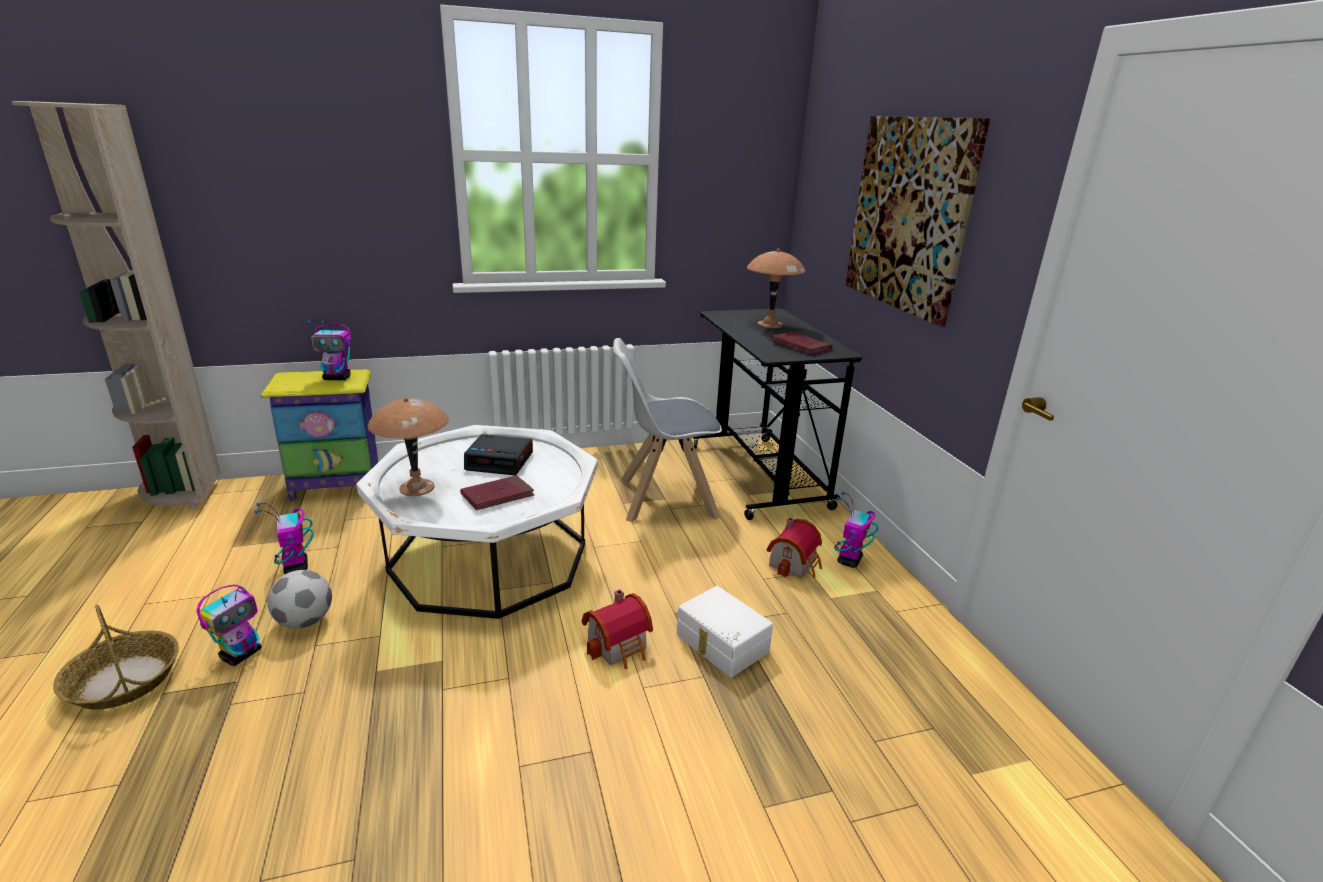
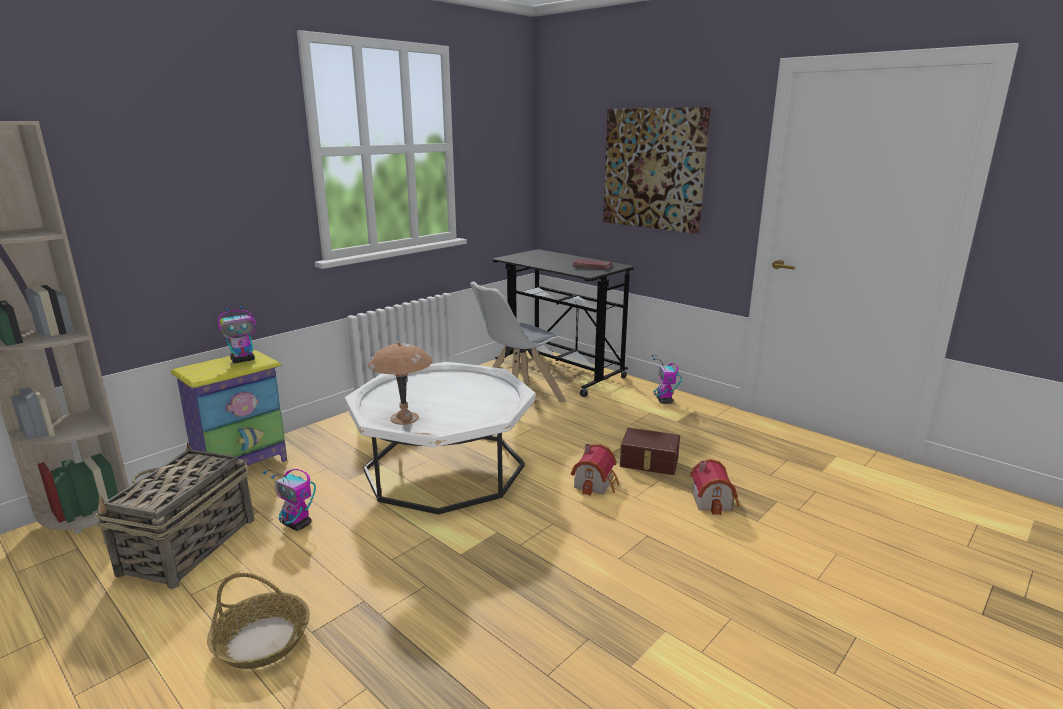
camera: 30 degrees left, 5 degrees down
(200, 554) = (187, 547): none -> basket
(242, 654) = (340, 586): toy robot -> none
(305, 621) = (360, 550): football -> none
(497, 495) = (470, 406): red book -> none
(500, 461) = (437, 388): alarm clock -> none
(720, 644) = (649, 462): white storage box -> brown storage box
(769, 324) = (550, 258): brown table lamp -> none
(795, 563) = (638, 411): toy house -> toy house (714, 500)

